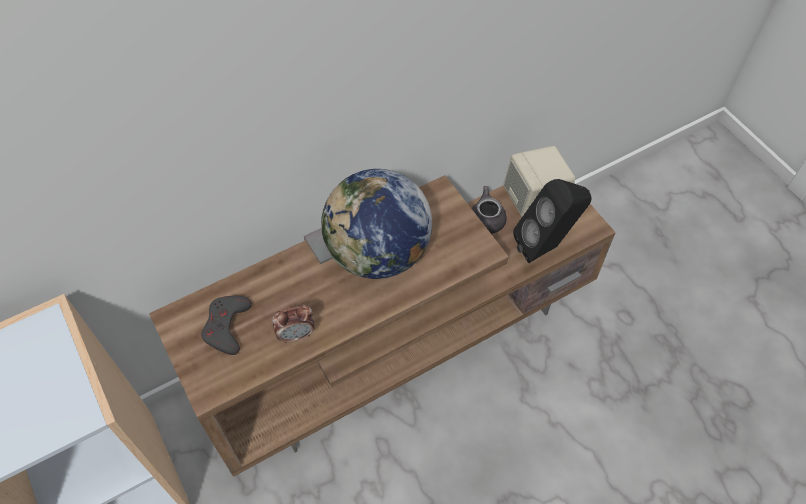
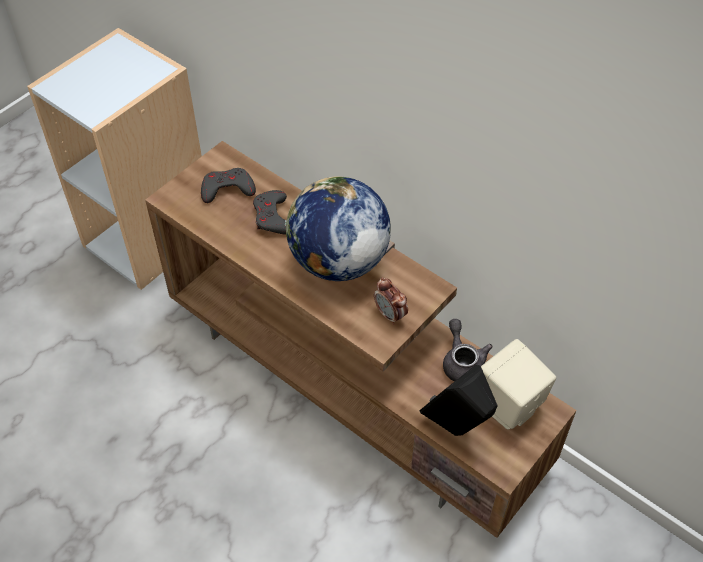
camera: 70 degrees right, 5 degrees down
(289, 294) = (272, 217): none -> grey game controller
(296, 334) = (236, 234): alarm clock -> alarm clock (390, 315)

